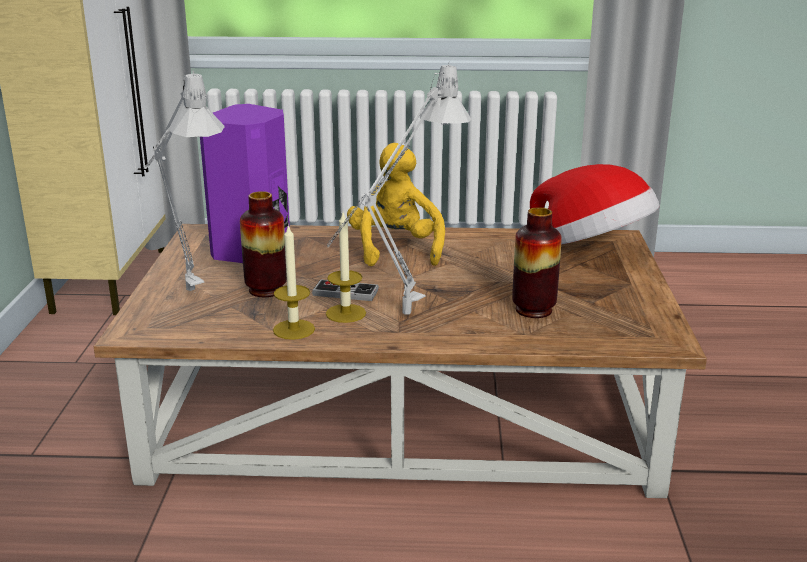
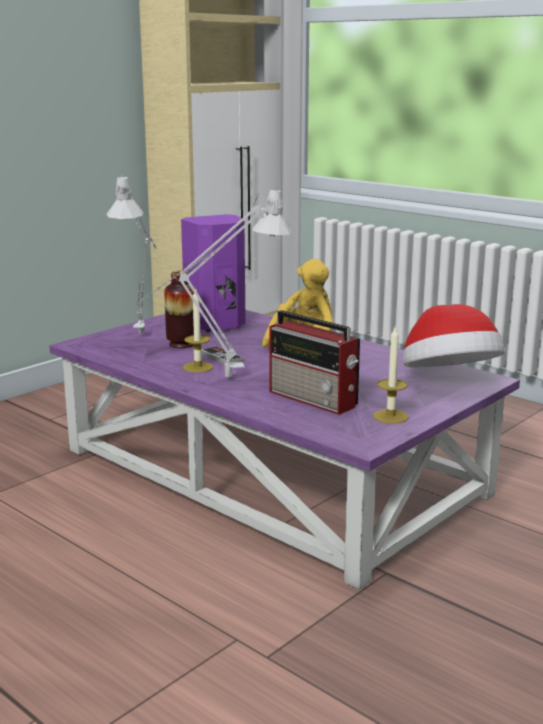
camera: 40 degrees right, 5 degrees down
(294, 329) = (153, 366): candle -> candle (390, 416)
(406, 409) = (275, 471): brown coffee table -> purple coffee table
(533, 310) = (314, 399): vase -> radio

